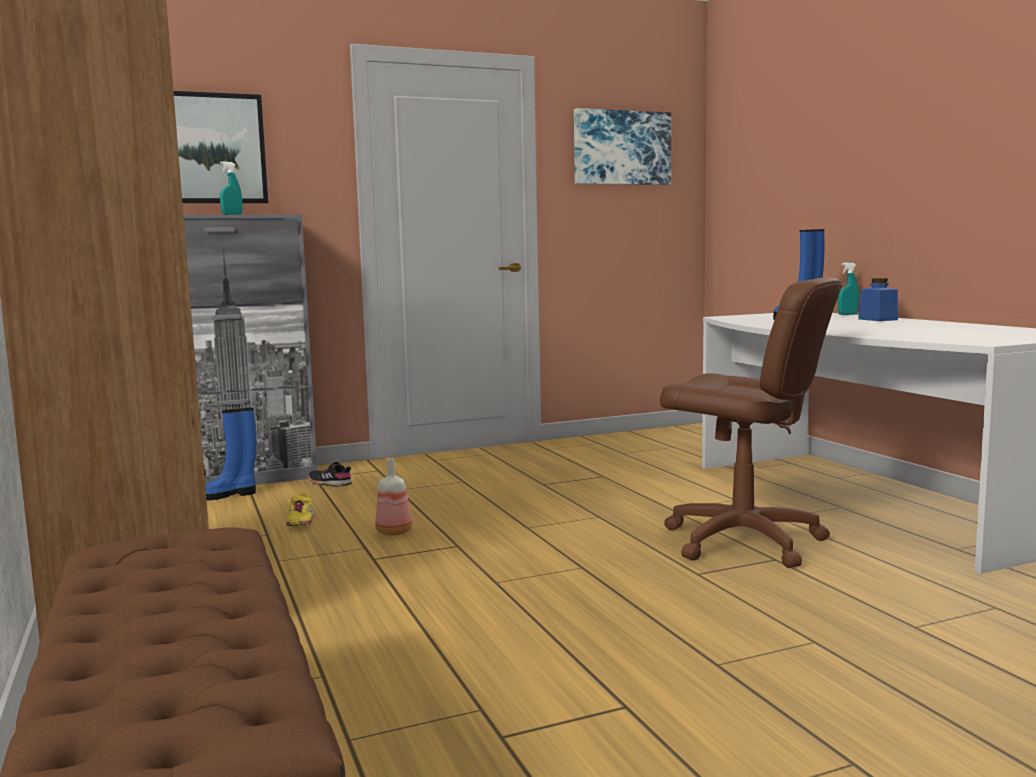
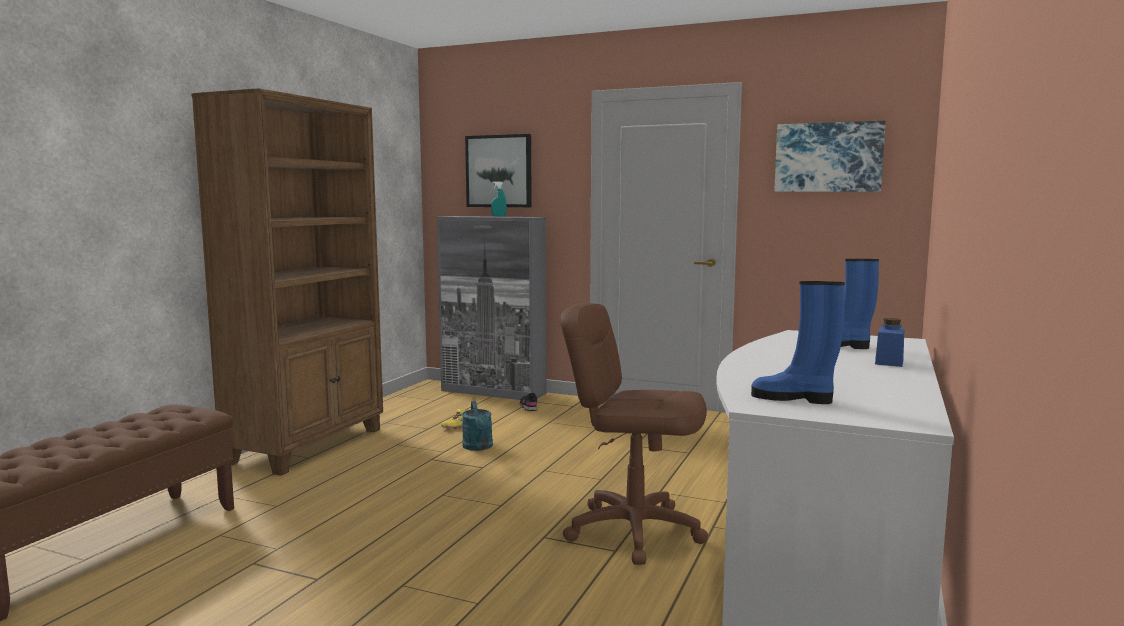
camera: 45 degrees right, 0 degrees up
(228, 495) = (469, 400): blue boot -> blue boot (794, 398)
(394, 531) = (478, 447): bottle -> turquoise watering can
(743, 541) = (634, 531): brown office chair -> brown office chair turned 120 degrees clockwise
(847, 314) = (915, 350): turquoise spray bottle -> none

